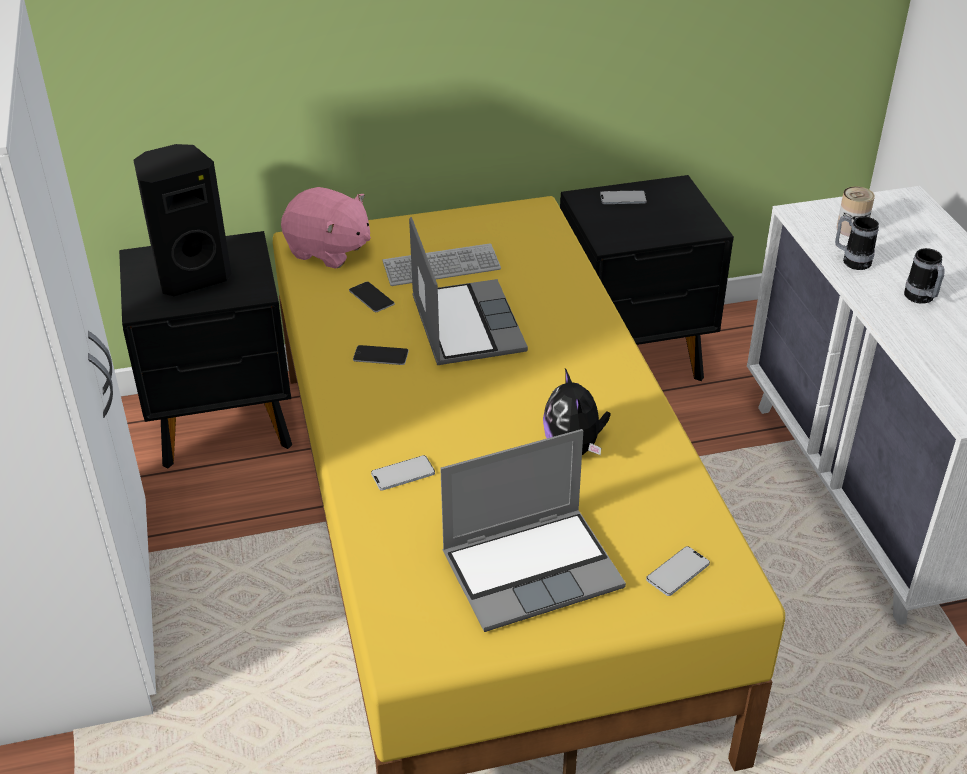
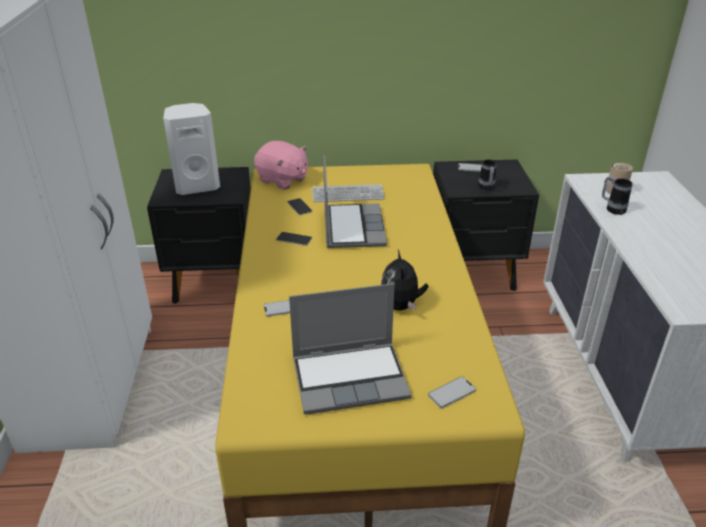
camera: 10 degrees right, 5 degrees down
(191, 276) = (197, 186): black speaker -> white speaker
(921, 299) = (658, 235): mug -> mug (486, 188)

